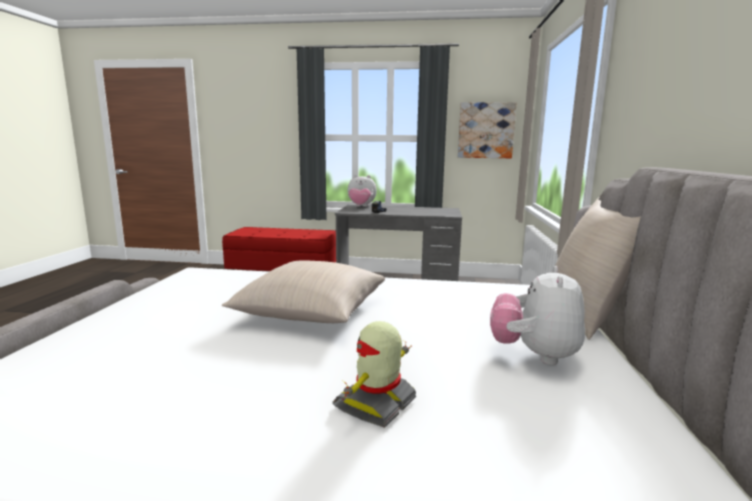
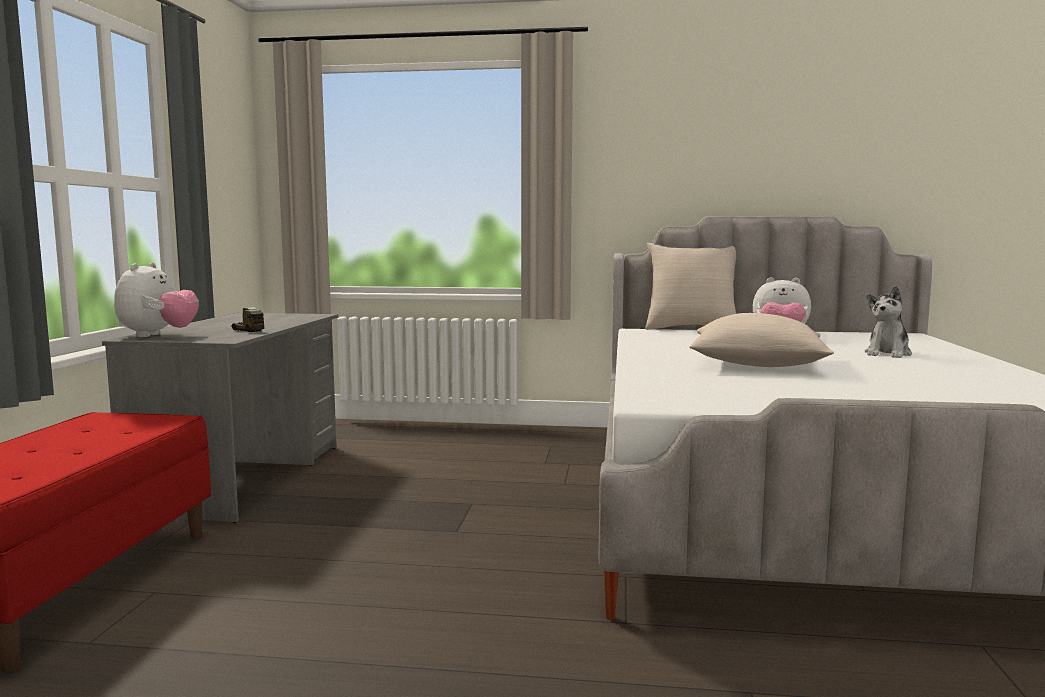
camera: 90 degrees left, 5 degrees down
(377, 404) = (888, 354): toy robot -> plush toy
(486, 130) = (222, 177): picture -> none

